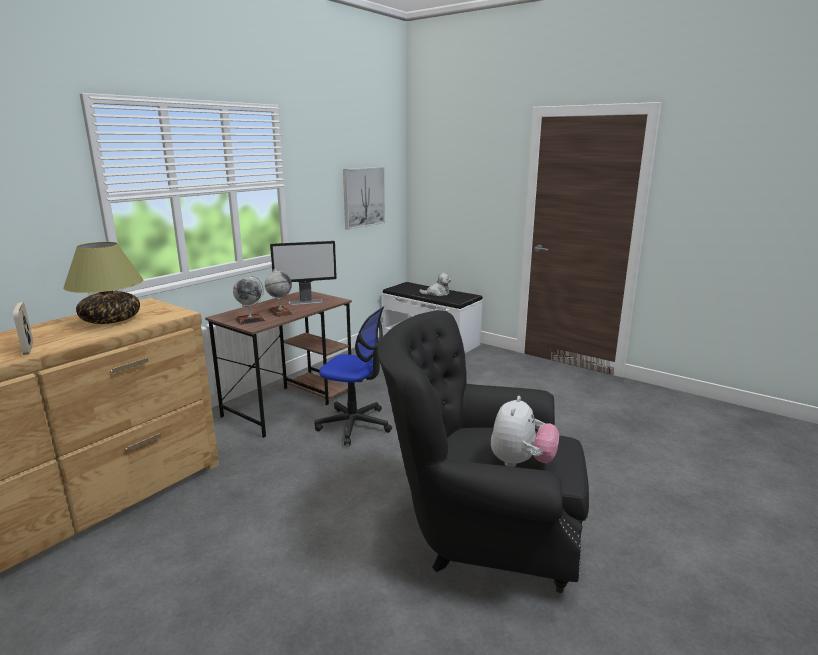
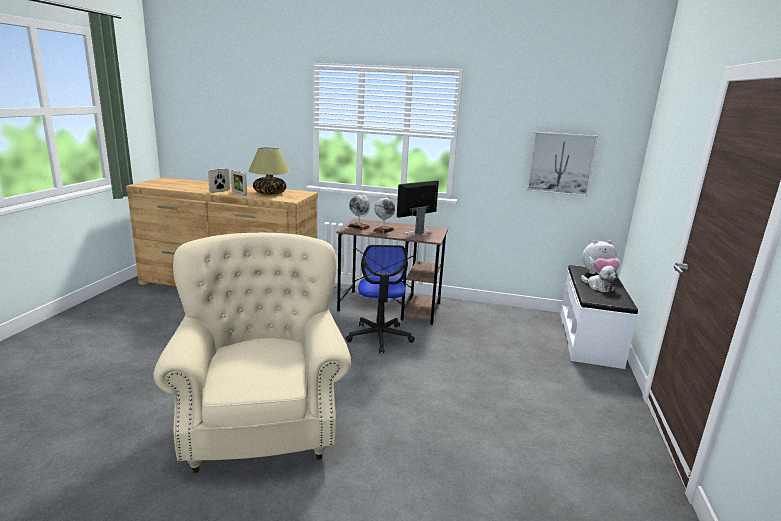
camera: 65 degrees right, 0 degrees up
(79, 337) = (239, 194): none -> picture frame
(306, 302) = (416, 232): monitor -> monitor turned 90 degrees clockwise
(482, 530) = (261, 420): black armchair -> beige armchair
(521, 463) = (236, 365): plush toy -> plush toy (598, 275)

